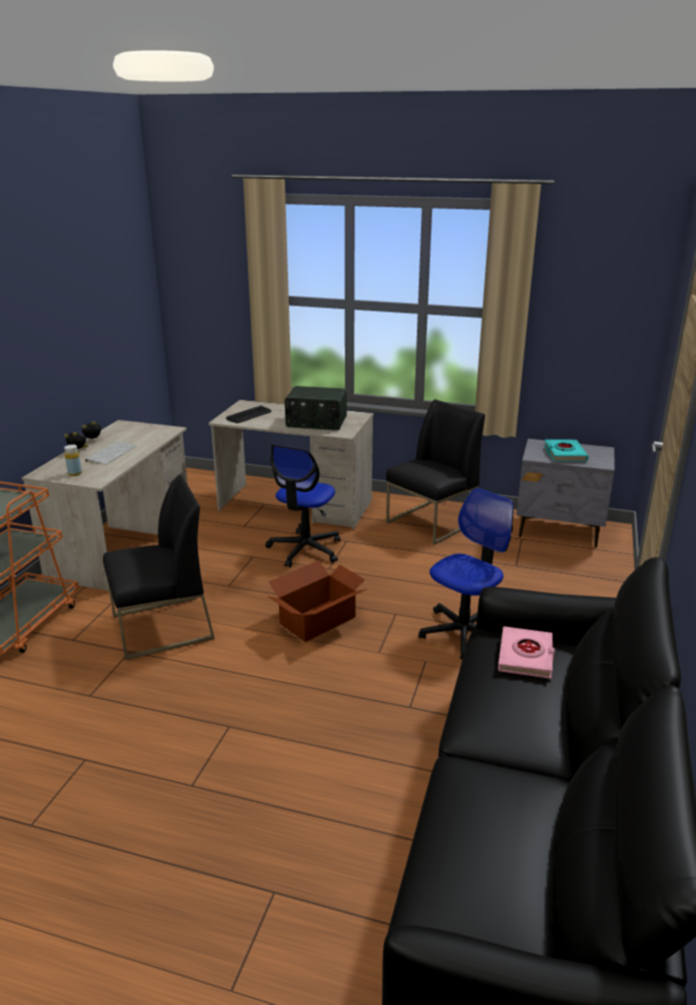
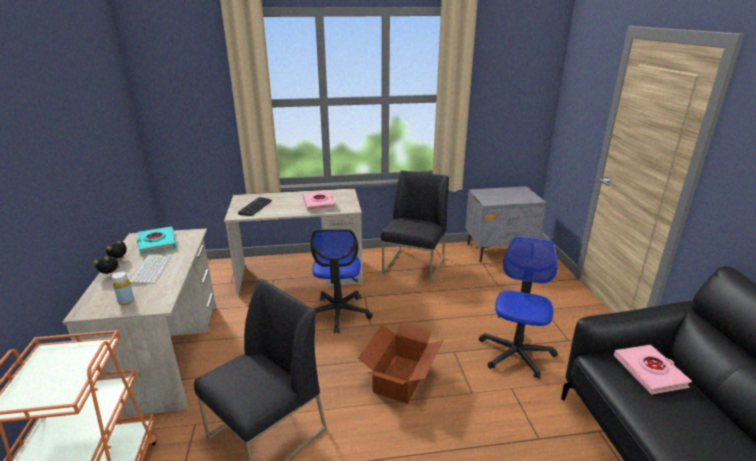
camera: 25 degrees left, 0 degrees up
(316, 423) = (319, 204): radio -> pink book
(564, 454) = (504, 196): turquoise book -> turquoise book (157, 243)

